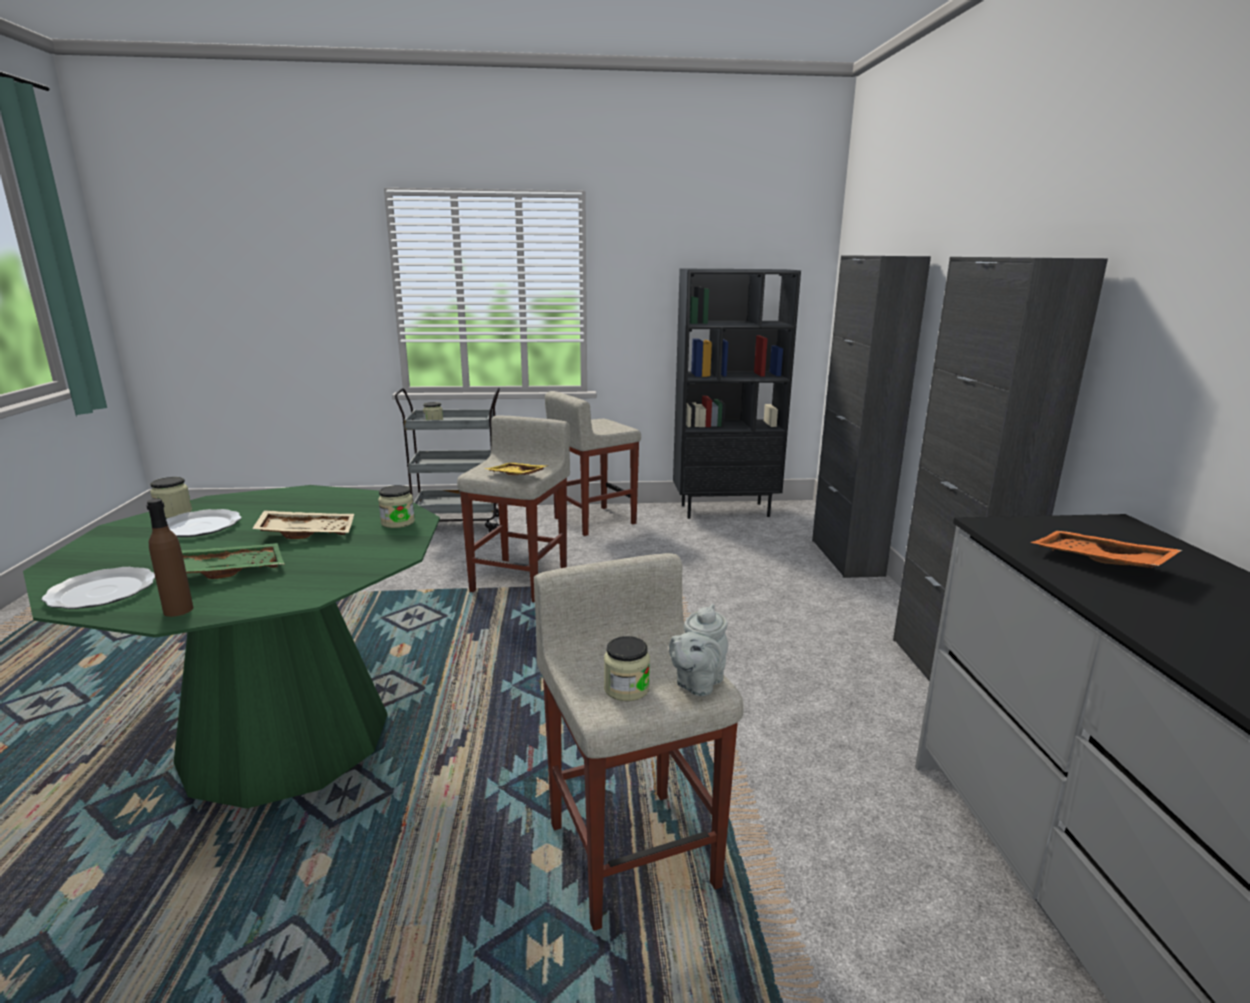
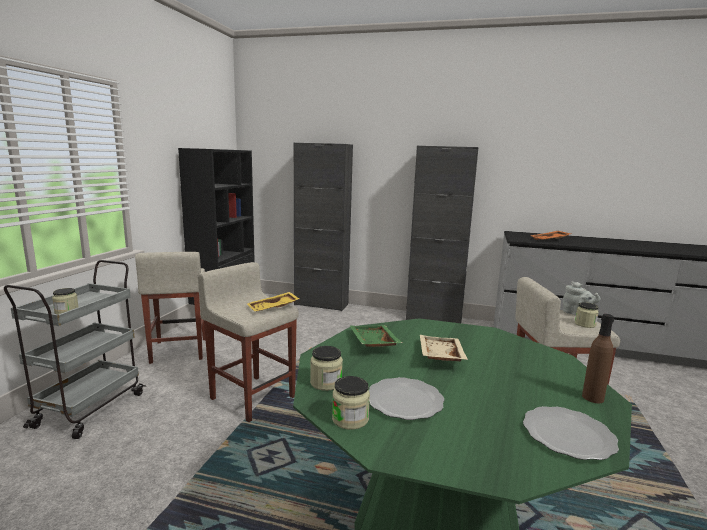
camera: 70 degrees left, 5 degrees down
(229, 570) = (516, 383): green tray -> green tray (372, 343)
(398, 522) = (426, 329): jar -> jar (326, 383)

